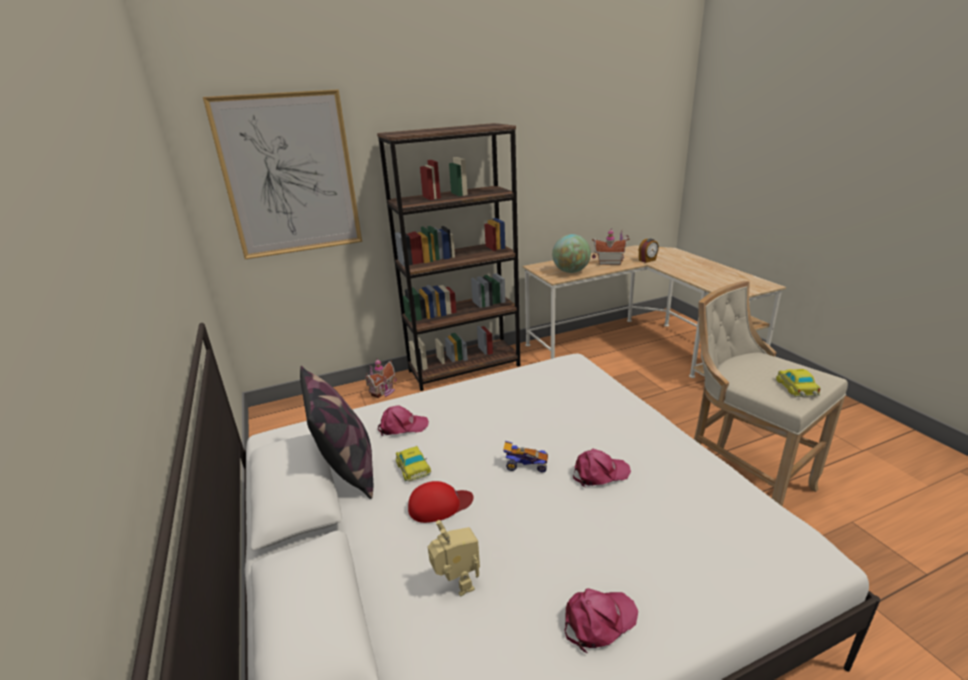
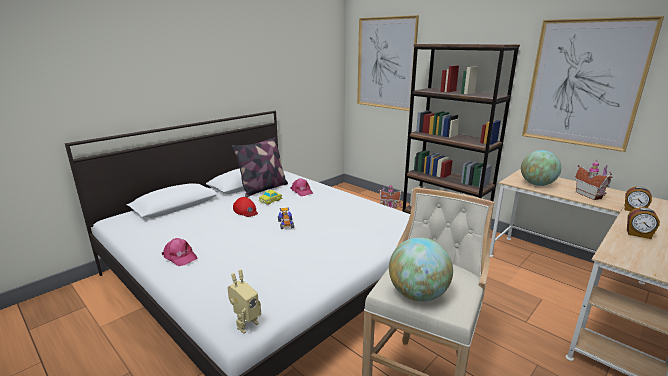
camera: 65 degrees right, 5 degrees down
(457, 585) = (198, 224): toy robot -> toy robot (245, 324)
(558, 158) = (583, 84): none -> picture
(599, 473) = (287, 244): pink cap -> none
(693, 273) = (638, 234): none -> alarm clock
(797, 388) = (417, 294): toy car -> globe

